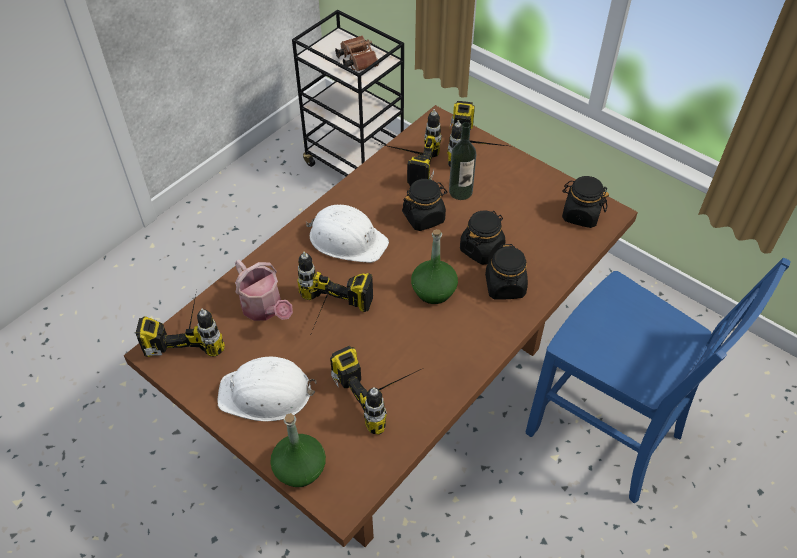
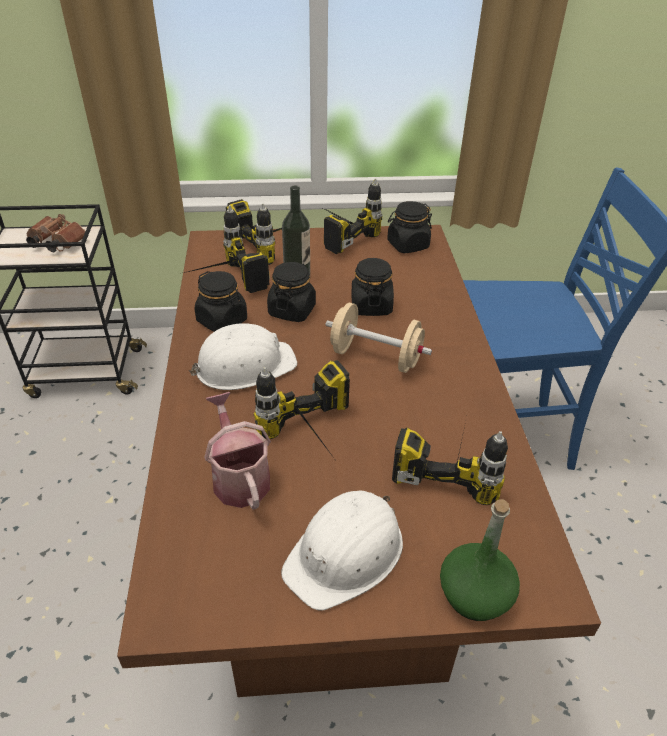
camera: 45 degrees left, 10 degrees down
(190, 328) = (175, 557): power drill -> power drill (338, 234)
(265, 309) = (239, 476): watering can -> watering can turned 120 degrees counterclockwise
(433, 290) = (376, 357): green bottle -> beige dumbbell
(505, 286) = (425, 320): black jar -> black jar (222, 321)

